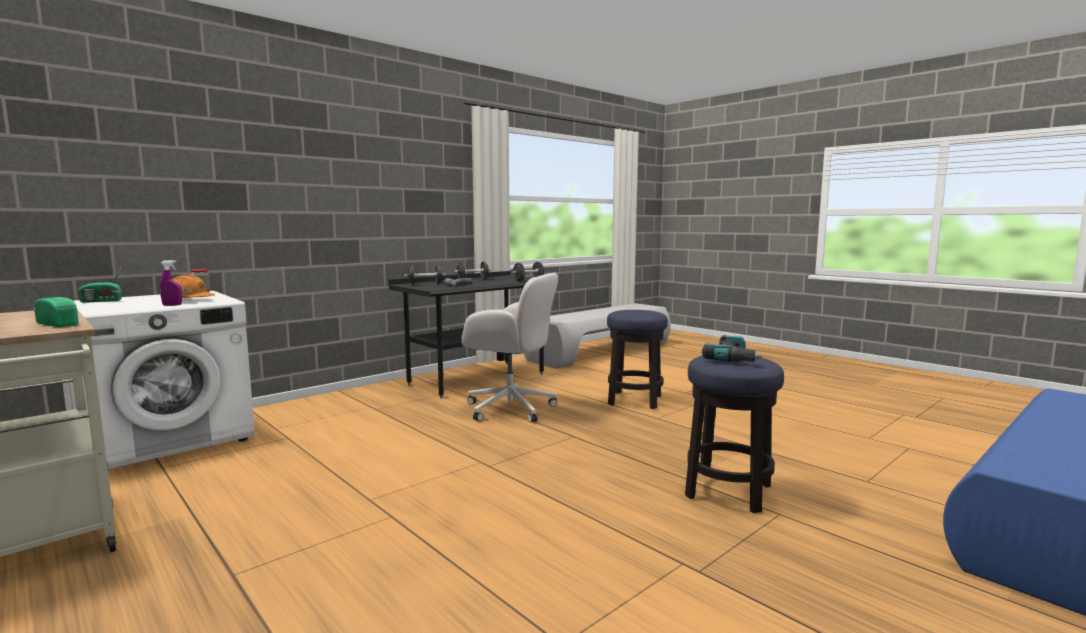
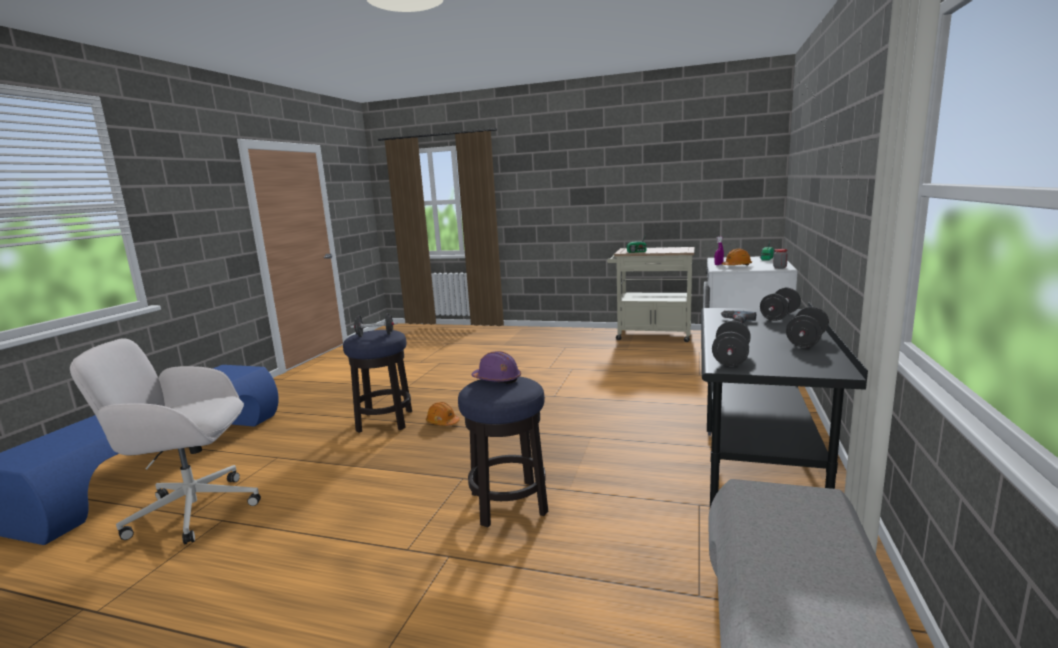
camera: 150 degrees right, 5 degrees up
(510, 409) = (618, 442): white office chair -> white office chair (195, 511)
(635, 314) = (497, 379): none -> purple hard hat
(649, 468) = (442, 422): none -> orange hard hat
(733, 359) = (375, 335): power drill -> black dumbbell

